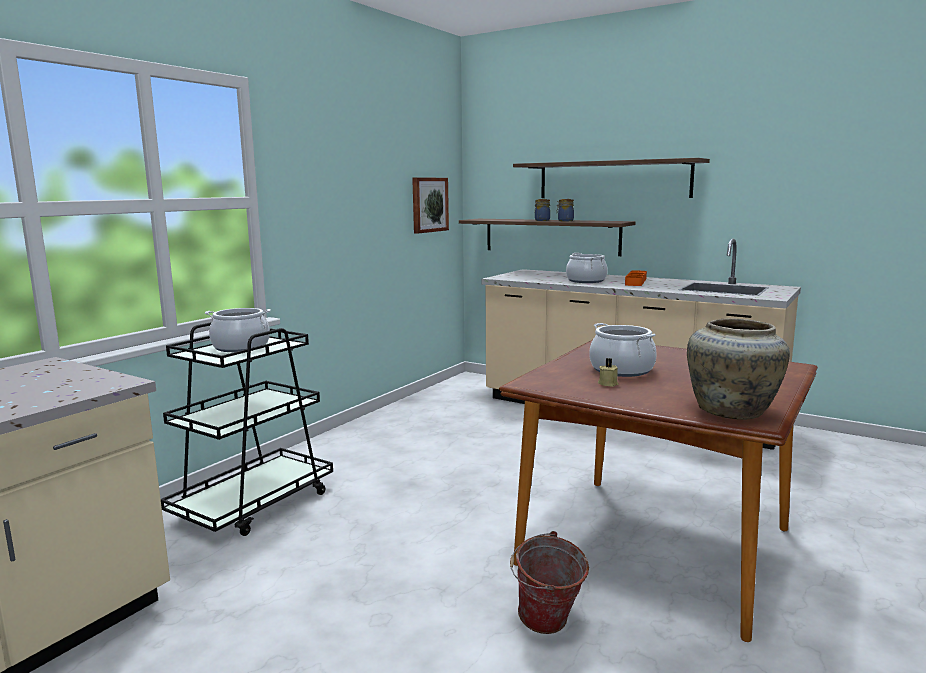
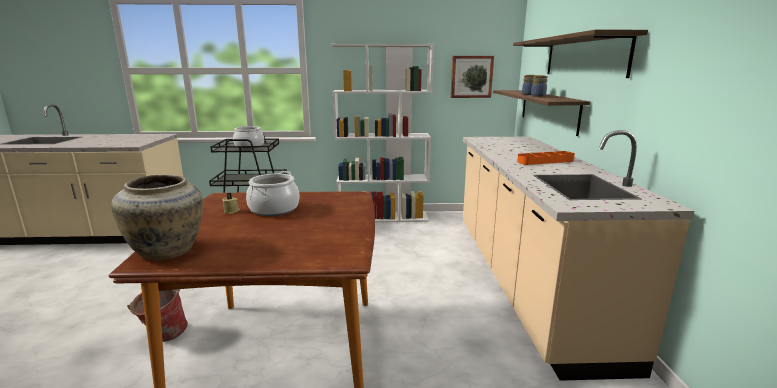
camera: 55 degrees right, 5 degrees up
(378, 422) = (383, 217): none -> white bookcase
(586, 281) = (512, 152): cooking pot -> none

